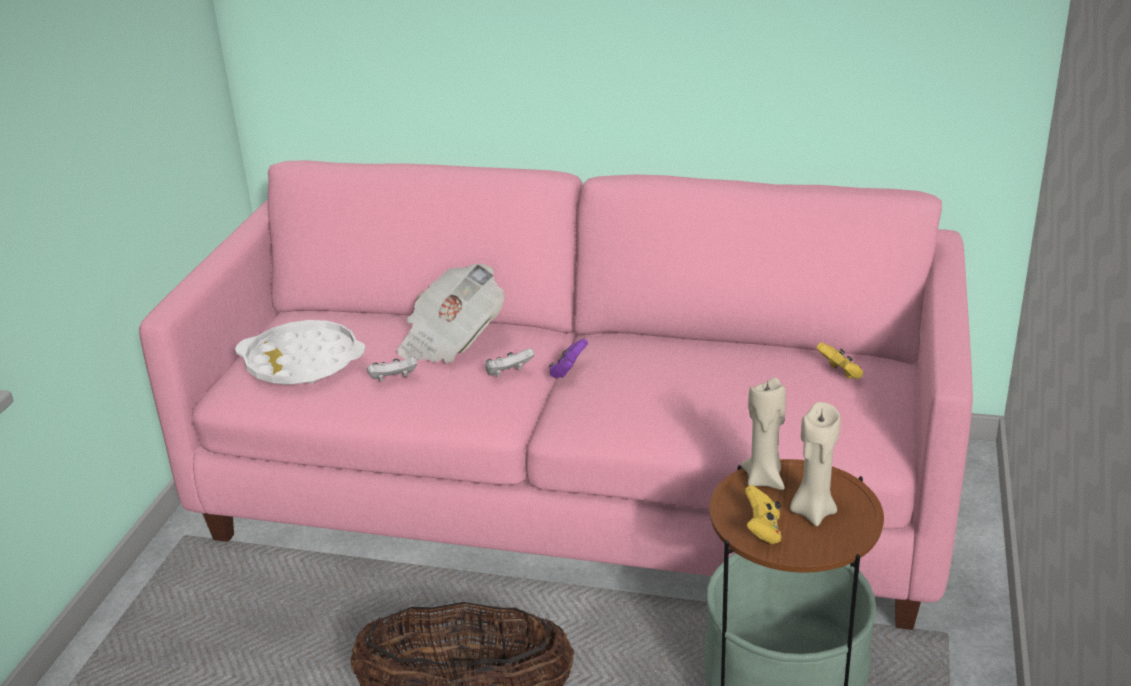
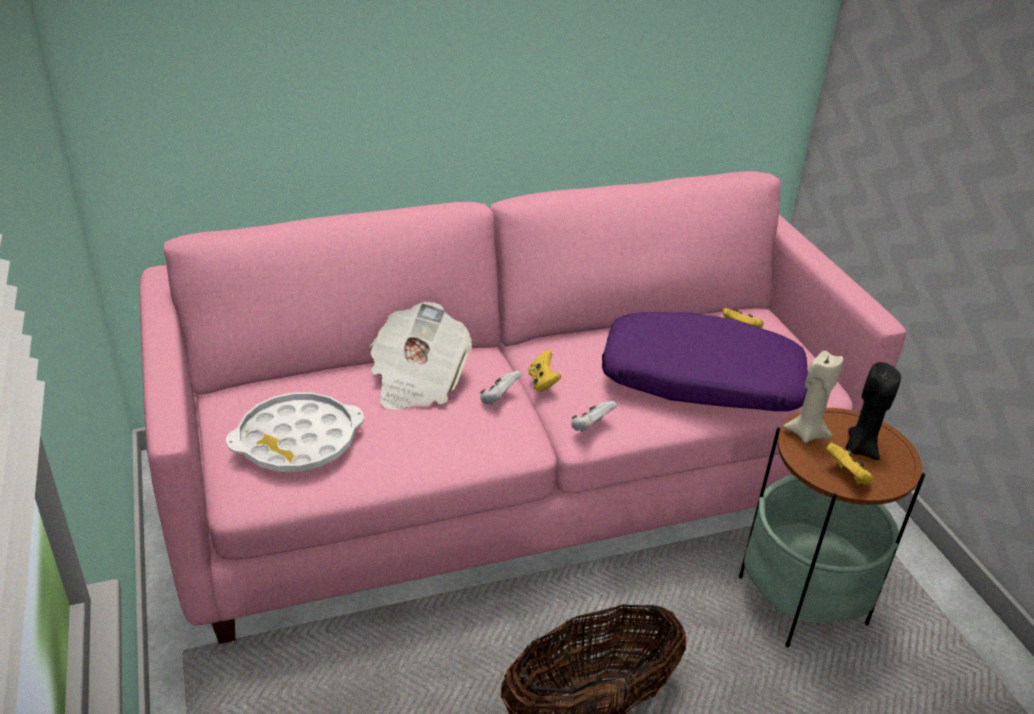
camera: 35 degrees left, 5 degrees up
(393, 380) = (404, 433): white game controller -> white game controller (591, 426)
(568, 371) = (542, 382): purple game controller -> yellow game controller
(730, 410) = (700, 382): none -> purple pillow
(812, 511) = (860, 448): beige candle -> black candle

